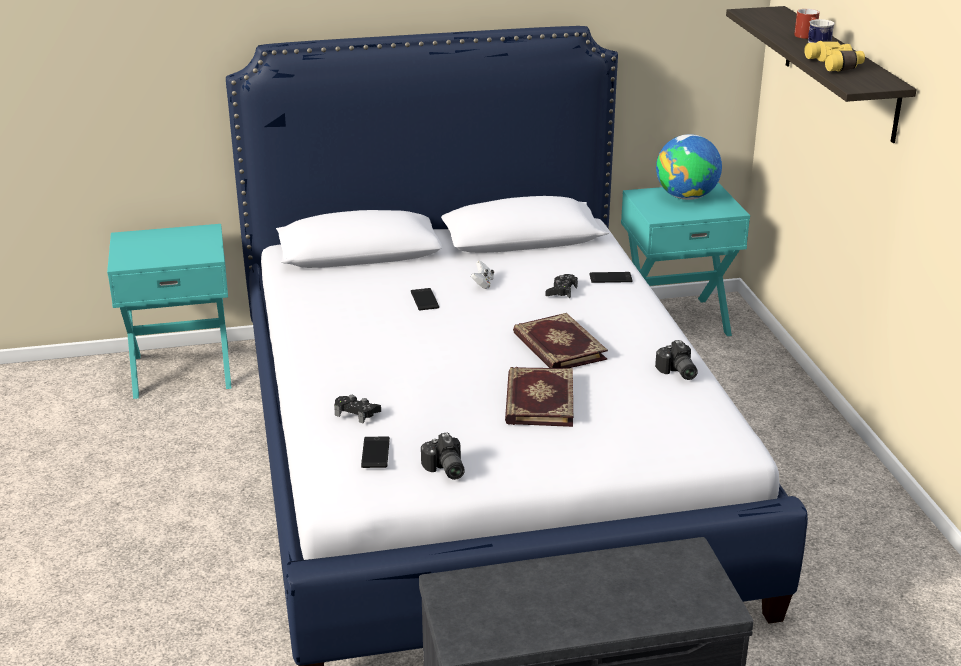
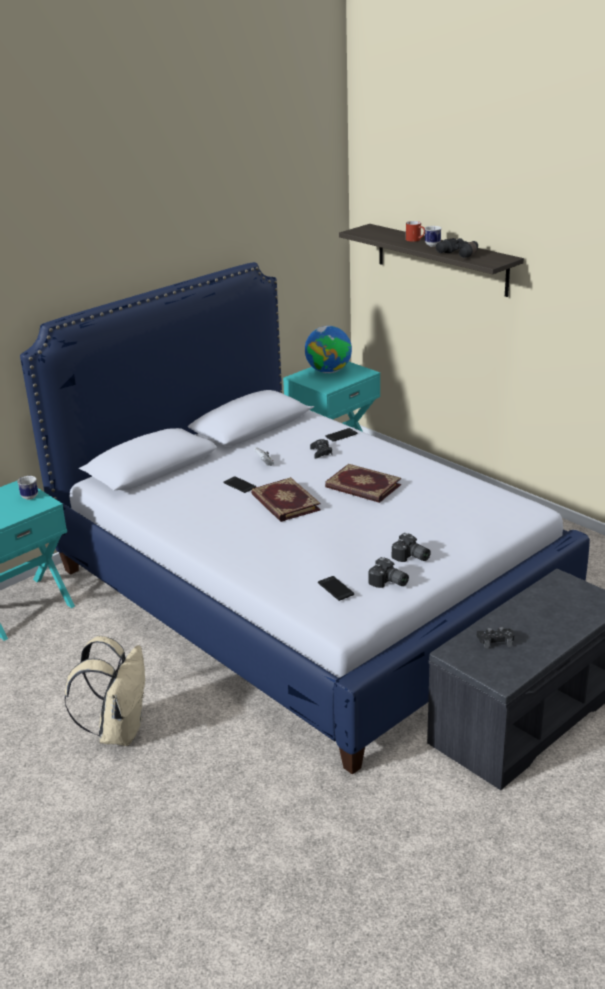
camera: 30 degrees left, 0 degrees up
(135, 535) = (119, 731): none -> beige backpack
(204, 243) = (29, 495): none -> mug
(357, 413) = (291, 569): black game controller -> black game controller (495, 641)
(538, 400) = (391, 522): book -> book (284, 503)
(677, 372) = (449, 479): camera -> camera (411, 557)
(836, 65) = (459, 253): yellow binoculars -> black binoculars

